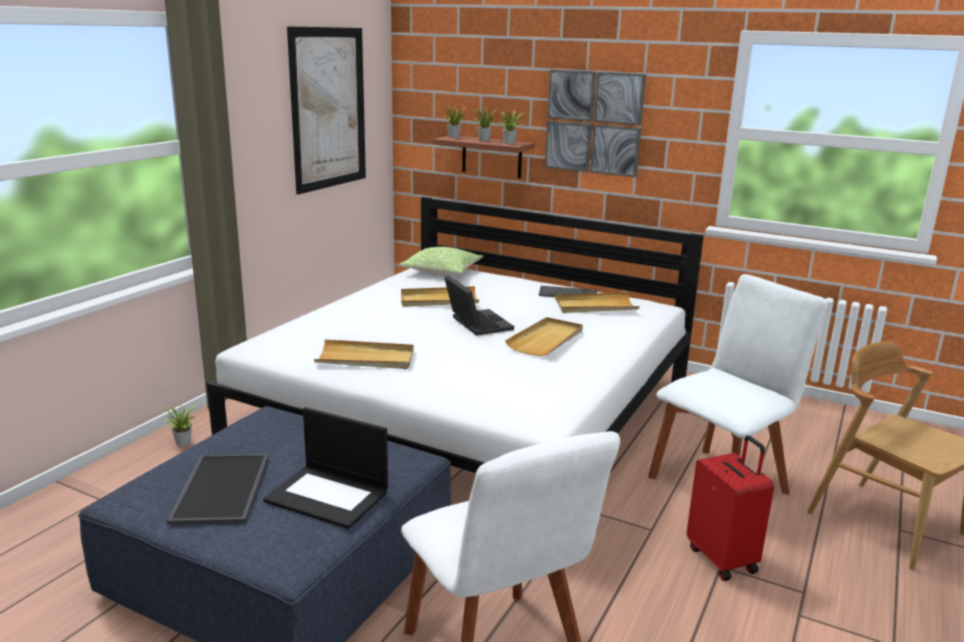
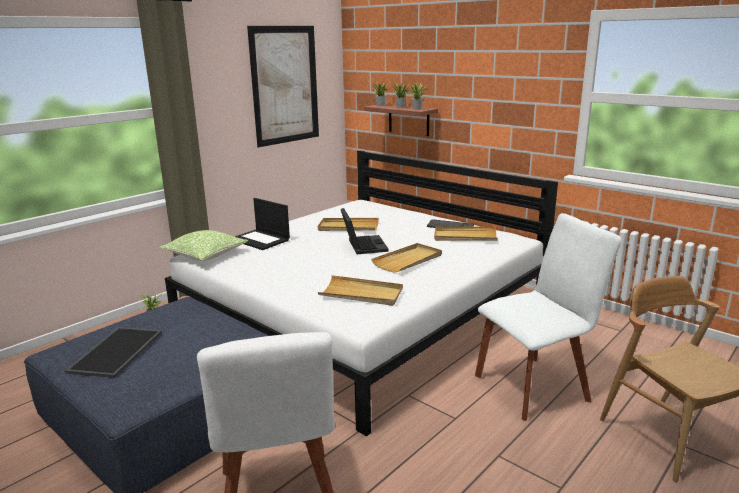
camera: 15 degrees right, 0 degrees up
(329, 496) = (182, 364): laptop -> laptop (261, 240)
(366, 358) = (265, 267): beige tray -> beige tray (361, 294)
(442, 272) = (366, 206): pillow -> pillow (205, 254)
(593, 122) = (479, 91): picture -> none
(723, 559) = (503, 450): red suitcase -> none

